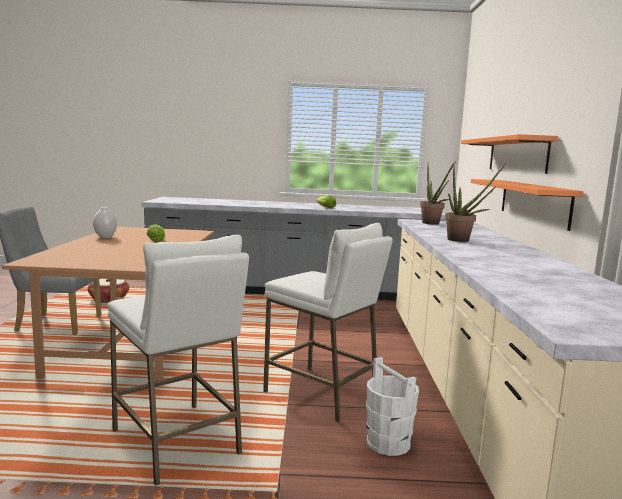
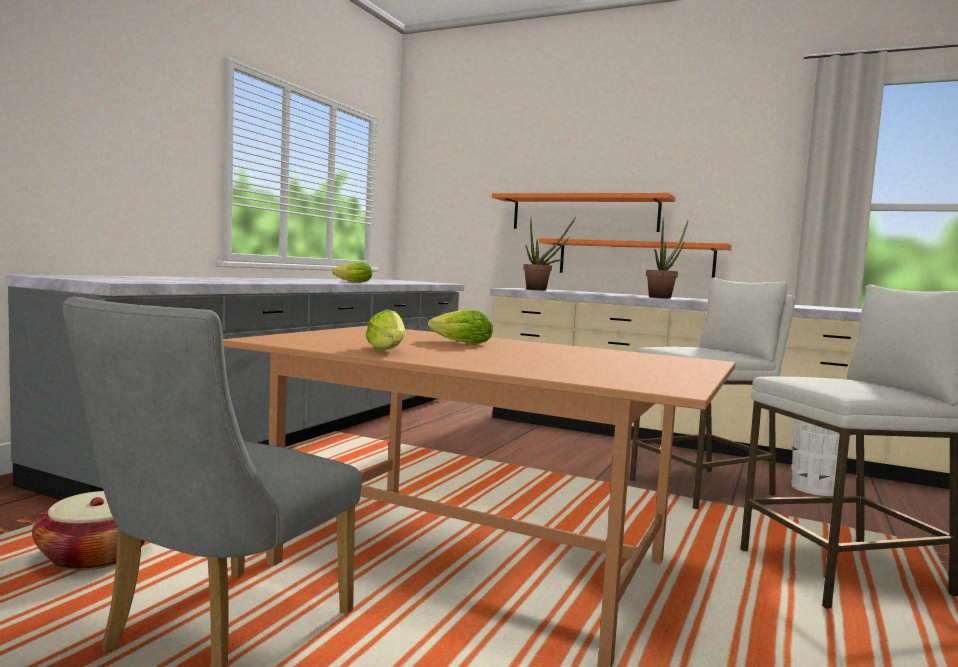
camera: 65 degrees left, 5 degrees down
(105, 237) = (387, 350): white vase -> lettuce

